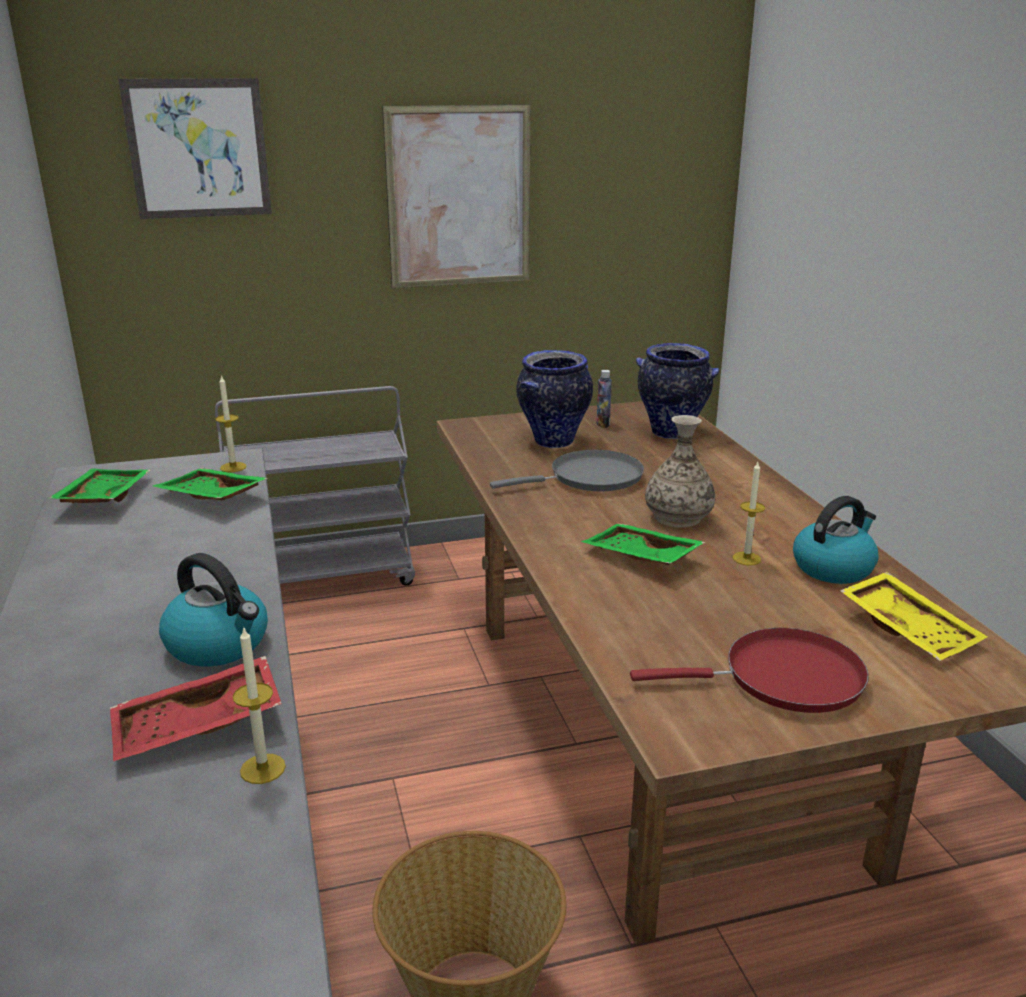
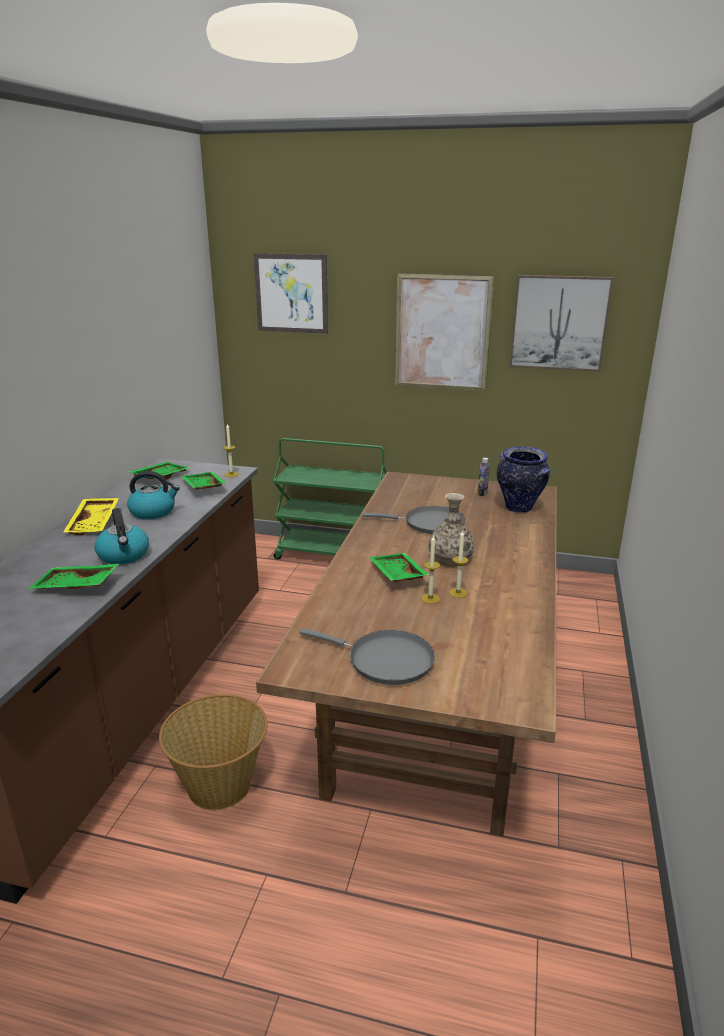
camera: 30 degrees right, 0 degrees up
(198, 727) = (75, 587): red tray -> green tray
(262, 769) = (77, 610): candle -> candle (430, 598)
(325, 578) = (332, 555): grey cart -> green cart
(553, 442) = (436, 498): vase -> none
(621, 169) = (559, 323): none -> picture
(783, 679) = (384, 660): red frying pan -> grey frying pan
(833, 567) = (505, 613): kettle -> kettle (153, 512)
(910, 629) = (501, 660): yellow tray -> yellow tray (95, 523)

